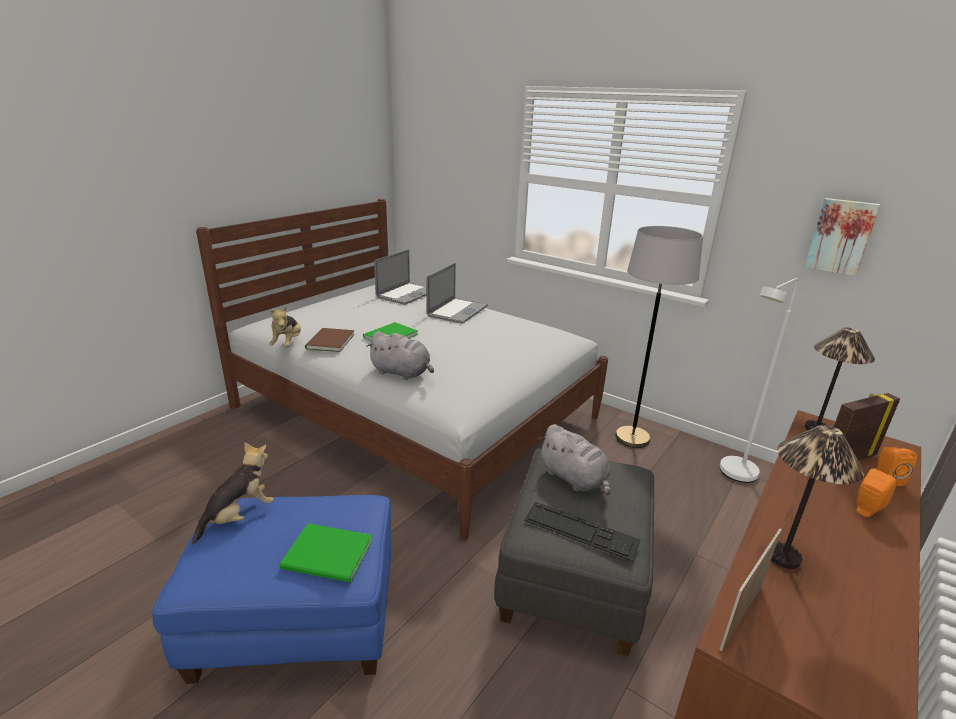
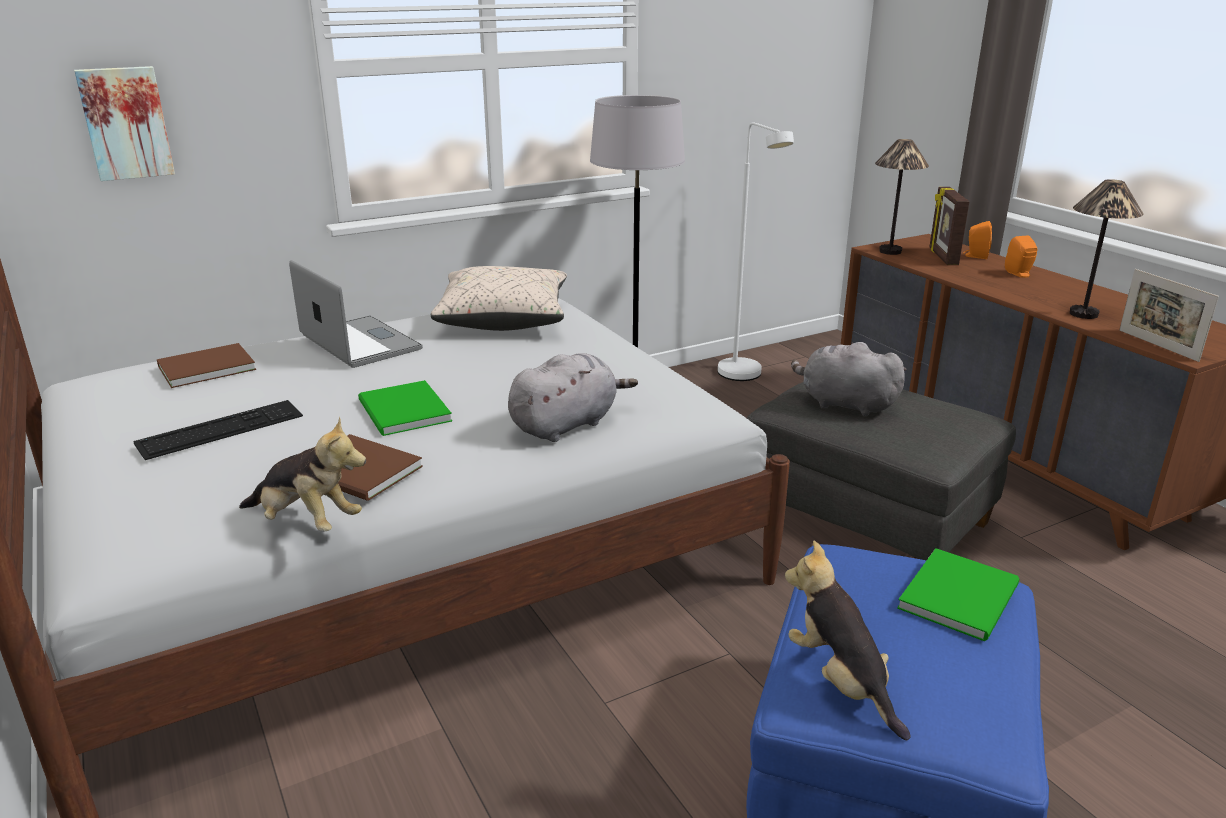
camera: 65 degrees left, 0 degrees up
(407, 294) = (203, 368): laptop -> brown book
(522, 332) = (504, 319): none -> beige pillow
(574, 479) = (844, 404): grey plush toy -> grey plush toy turned 135 degrees counterclockwise
(580, 530) = (939, 424): keyboard -> keyboard (221, 429)
(841, 236) = (750, 69): picture -> picture (126, 123)

